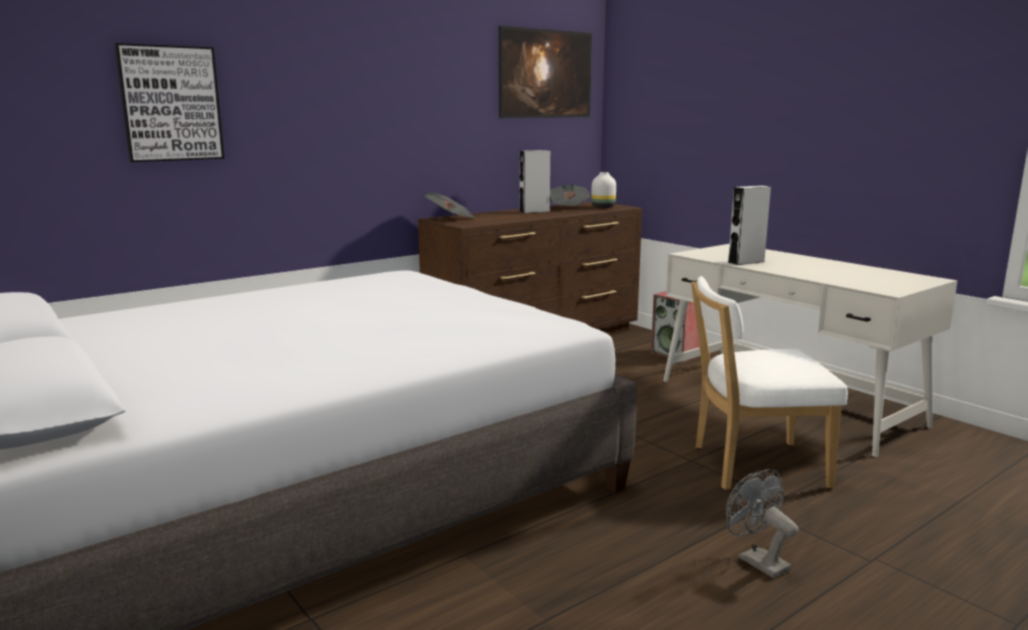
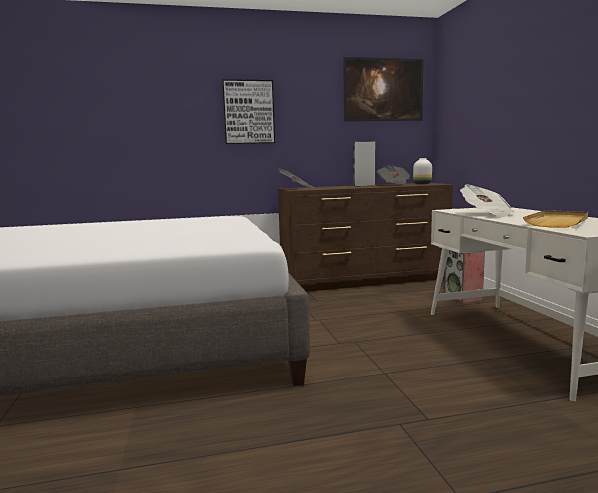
camera: 25 degrees right, 5 degrees down
(171, 103) = (114, 112): picture -> picture (248, 112)
(746, 262) = (486, 214): grey speaker -> newspaper
(752, 466) = (434, 387): white chair -> none
(756, 561) = (344, 468): grey fan -> none
(836, 273) = (558, 222): none -> beige tray

